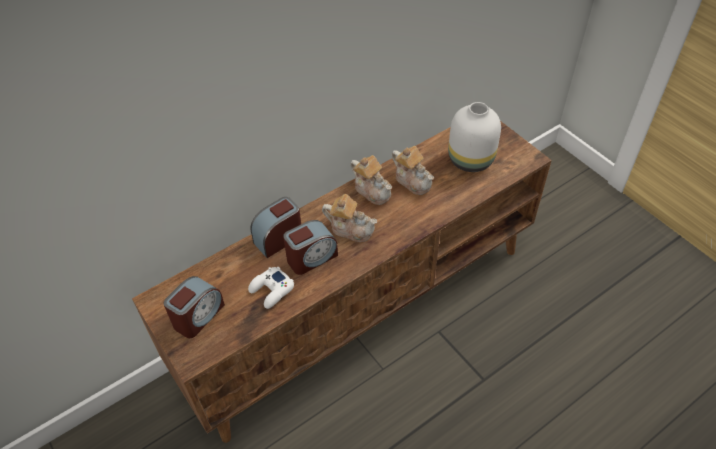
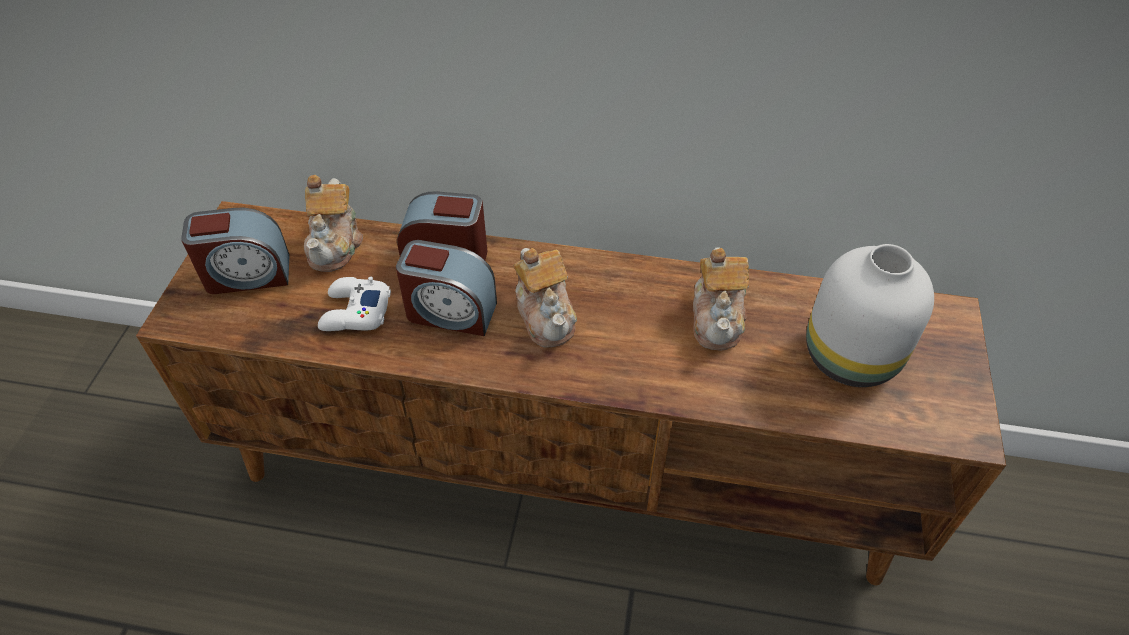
camera: 45 degrees right, 0 degrees up
(372, 190) = (642, 287): teapot -> teapot (336, 244)

